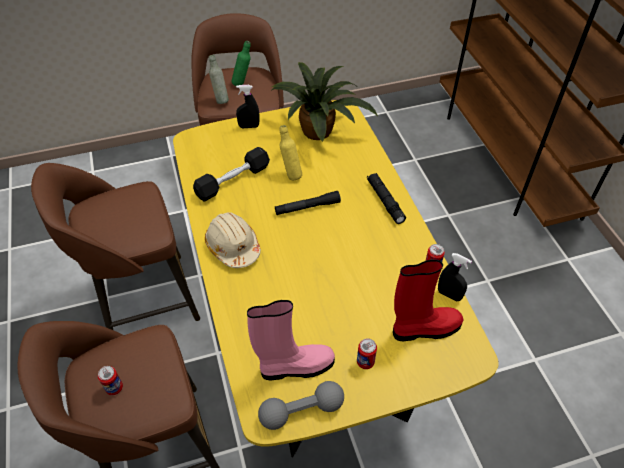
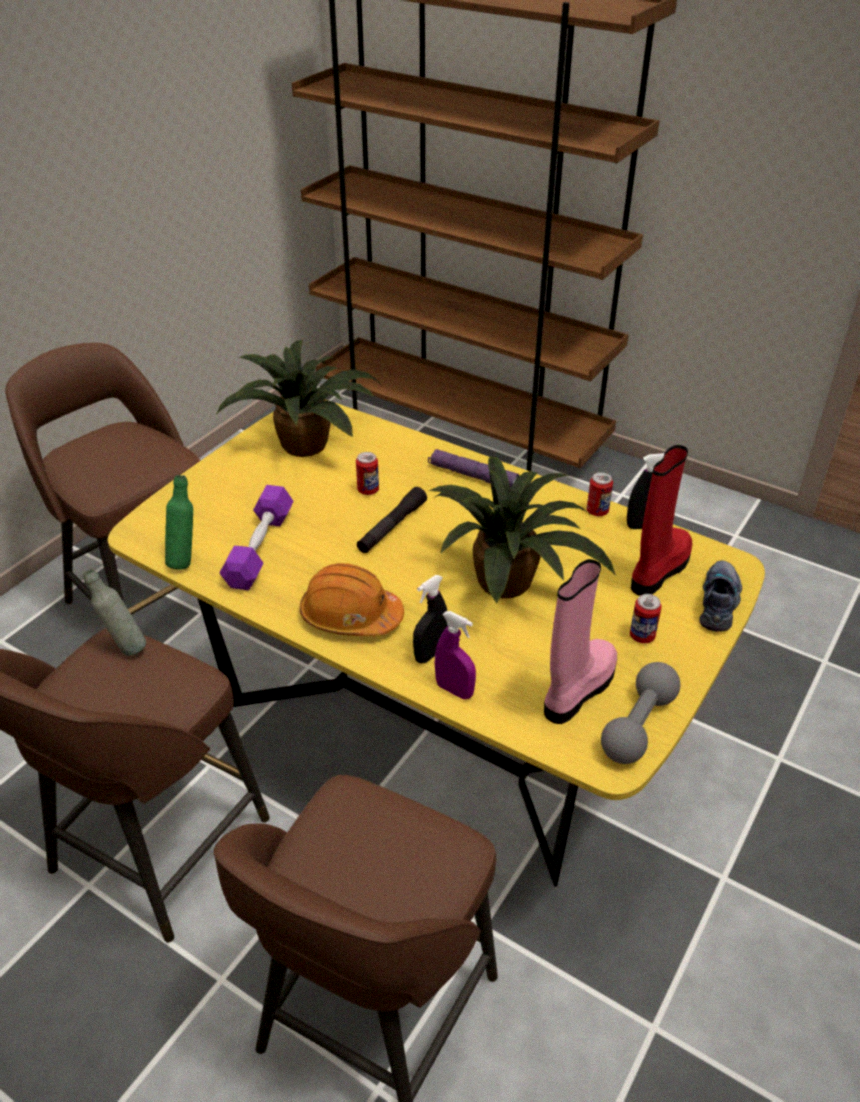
camera: 40 degrees left, 10 degrees down
(114, 388) = (364, 885): can -> can (368, 490)
(220, 100) = (105, 481): grey bottle -> grey bottle (125, 647)
(233, 181) = (260, 548): black dumbbell -> purple dumbbell
(233, 246) = (350, 616): beige hard hat -> orange hard hat
(235, 321) = (454, 690): none -> purple spray bottle
(243, 83) = (117, 448): green bottle -> green bottle (185, 560)
(249, 126) = (206, 480): black spray bottle -> black spray bottle (430, 654)
(291, 174) = (328, 504): yellow bottle -> none
(332, 279) = (509, 581): none -> potted plant
(385, 201) = (472, 476): black flashlight -> purple flashlight
(437, 374) = (719, 602): none -> shoe

